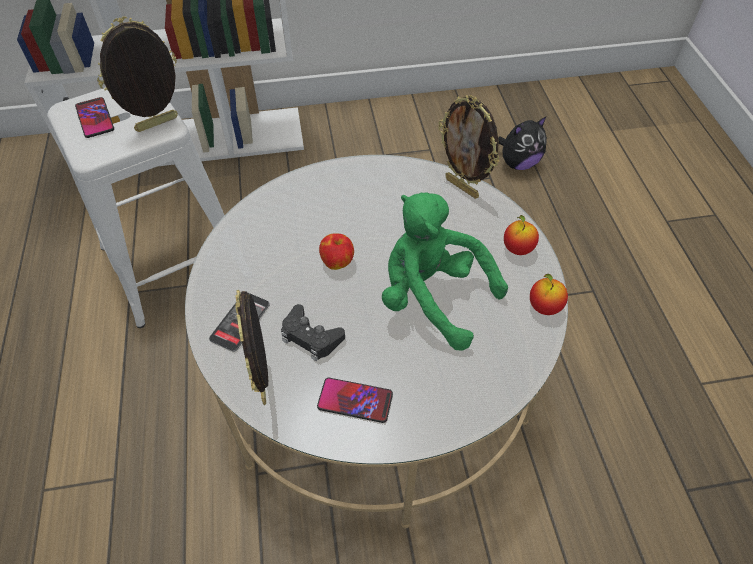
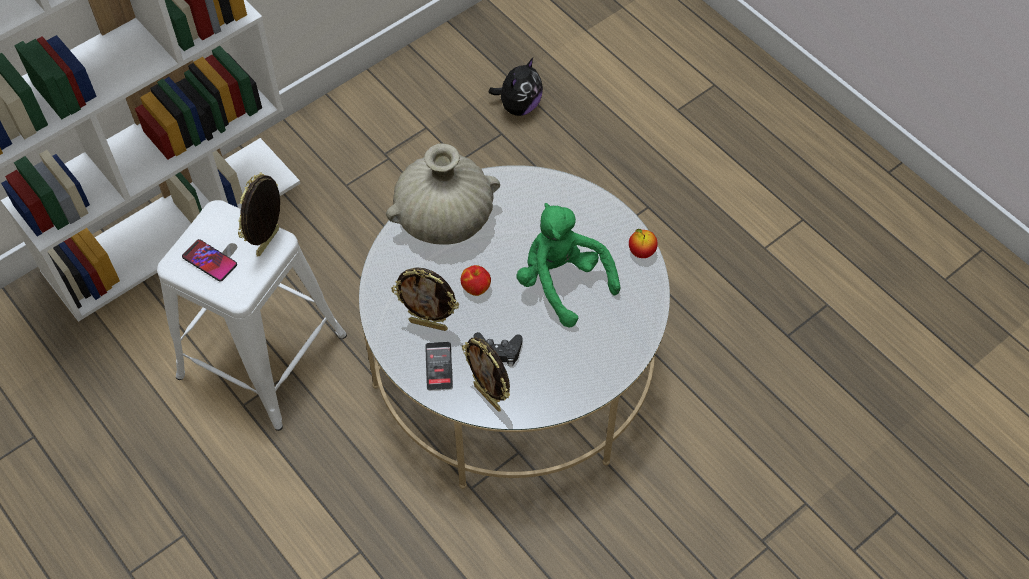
camera: 30 degrees left, 5 degrees up
(355, 186) = (444, 218): none -> beige vase
(355, 400) = (557, 378): phone -> none
(432, 298) = (562, 282): green plush toy -> green plush toy turned 45 degrees clockwise
(462, 187) = (529, 180): picture frame -> picture frame (429, 324)
(517, 249) = (599, 215): apple -> none

